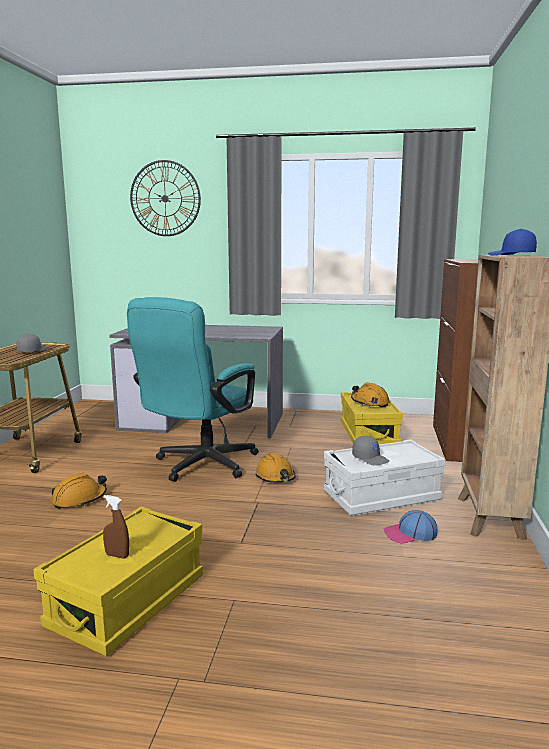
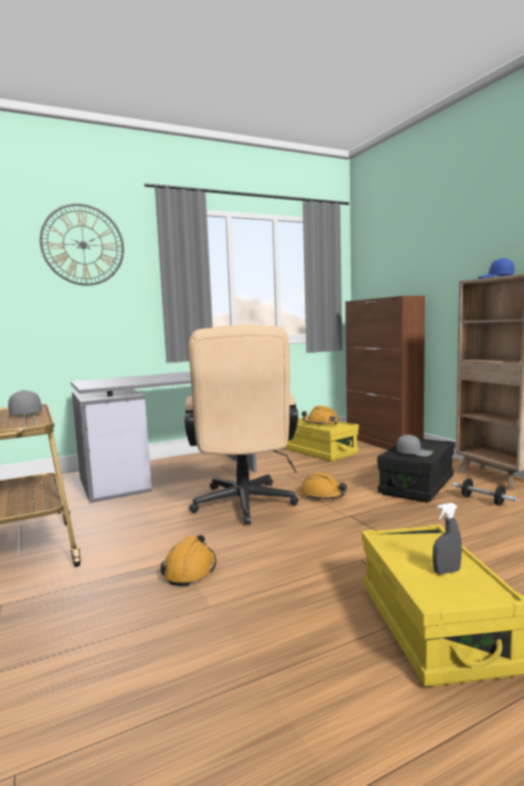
camera: 35 degrees left, 5 degrees down
(117, 555) = (446, 572): brown spray bottle -> grey spray bottle
(199, 466) = (244, 506): turquoise office chair -> beige office chair
(381, 497) = (417, 485): white storage box -> black storage box
(410, 534) = (482, 500): cap -> dumbbell

